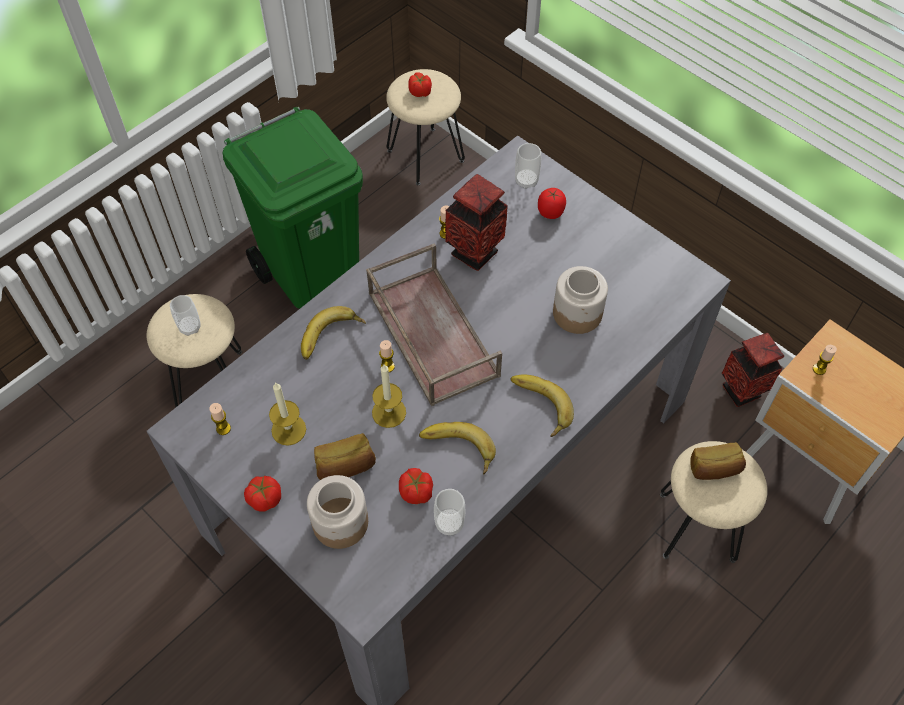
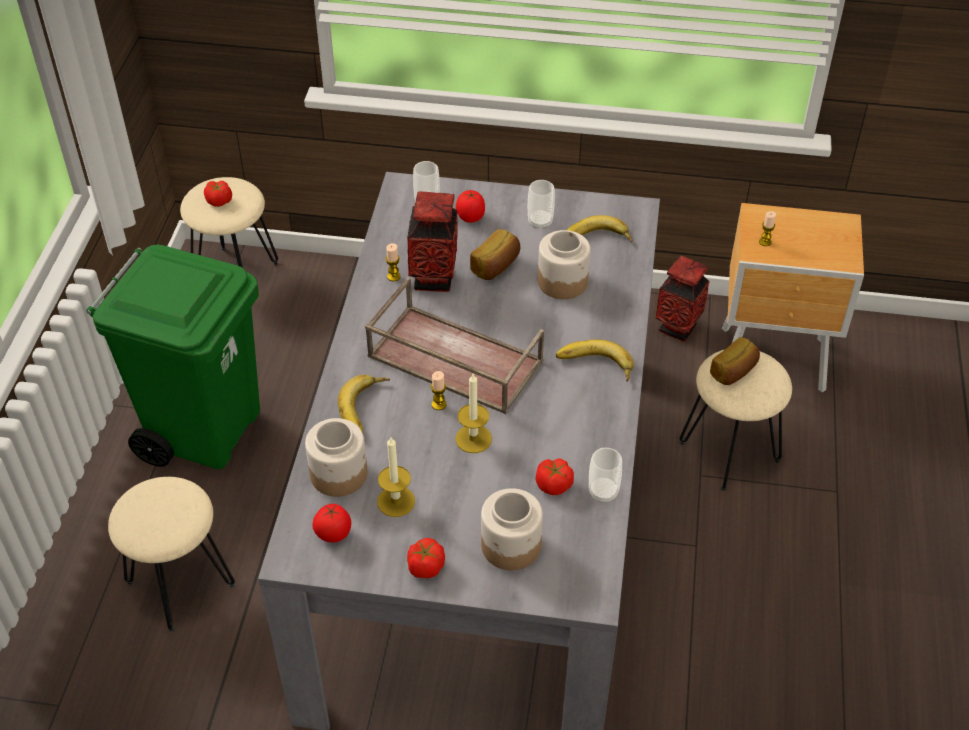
camera: 35 degrees left, 10 degrees down
(190, 327) = (162, 513): cup -> cup (540, 222)
(223, 428) = (333, 534): candle -> tomato
(268, 381) = (339, 474): none -> jar
(345, 467) = (475, 501): bread -> bread (496, 266)
(456, 450) = (558, 435): banana -> banana (596, 240)

